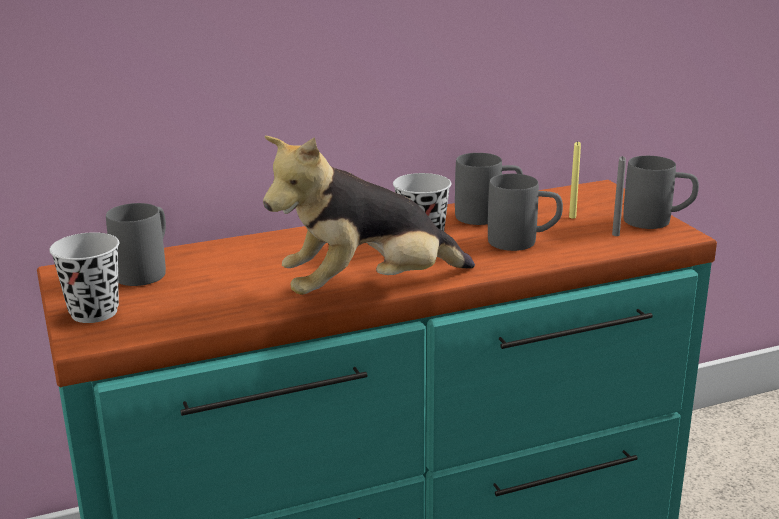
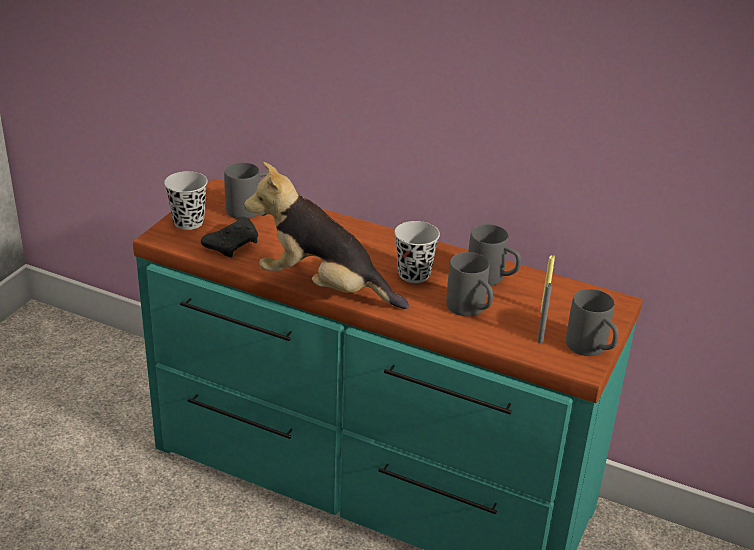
camera: 45 degrees right, 10 degrees up
(193, 305) = (233, 244): none -> black game controller

